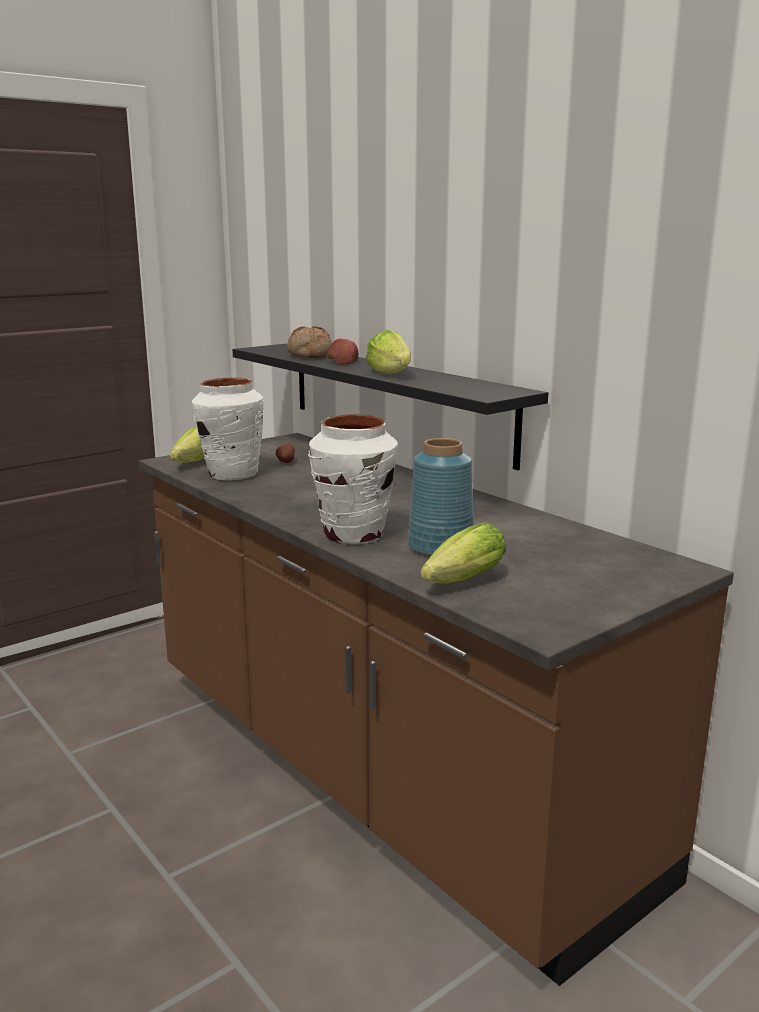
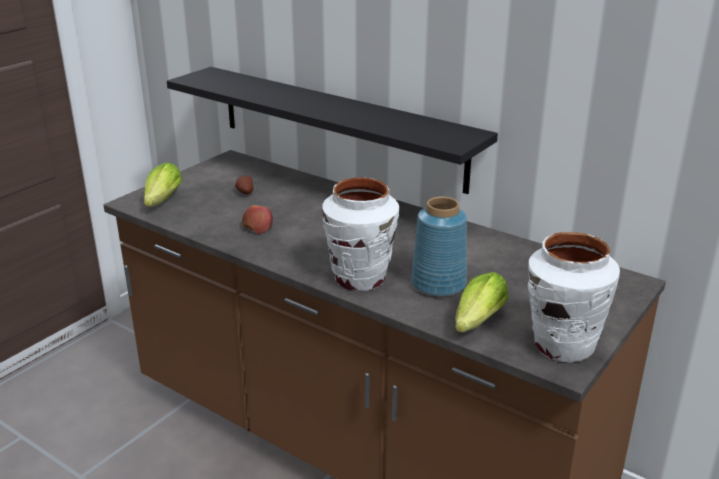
camera: 15 degrees left, 10 degrees up
(232, 474) = (206, 214): white vase -> white vase (562, 346)
(309, 355) = (250, 87): bread -> none
(342, 362) = (289, 97): apple -> apple (257, 226)
(391, 374) = (348, 115): lettuce -> none

